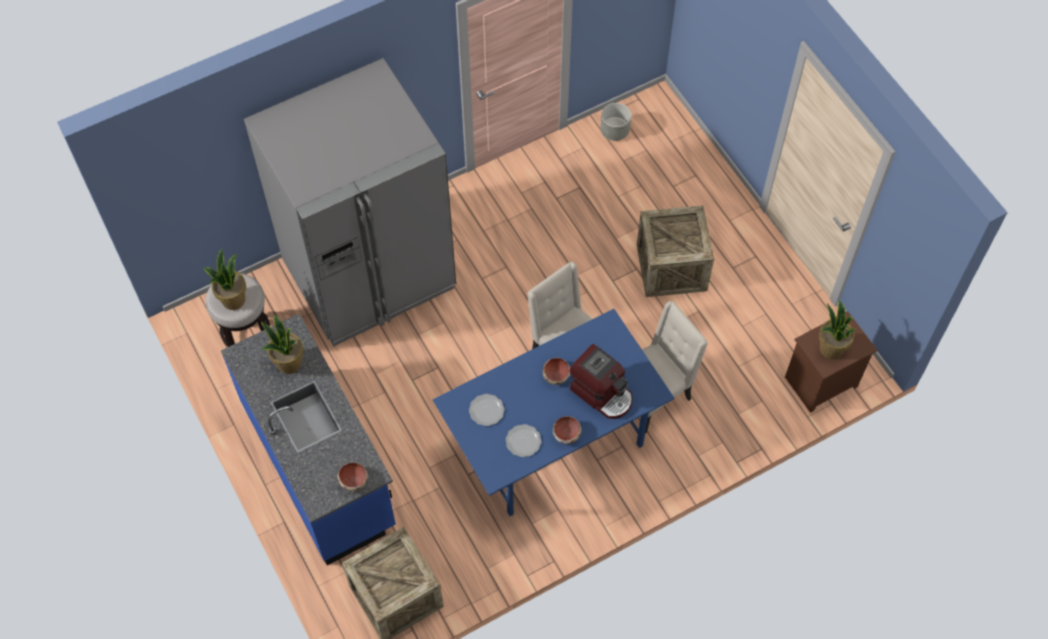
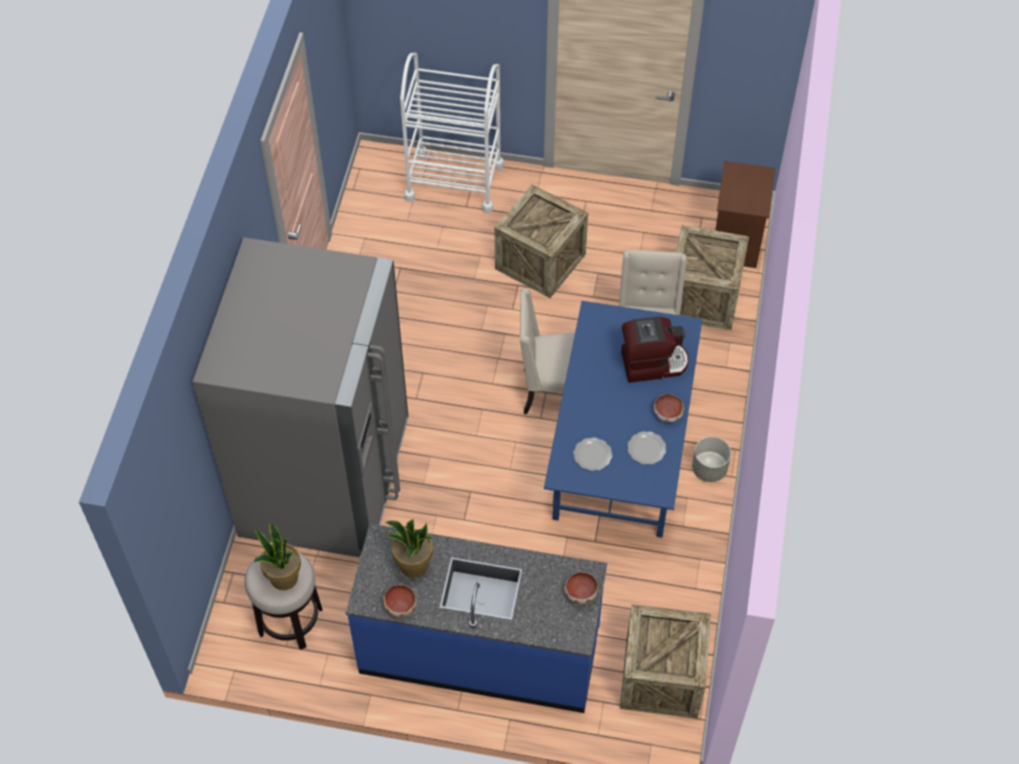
camera: 50 degrees left, 5 degrees down
(555, 375) = (605, 383): bowl -> bowl (399, 606)
(614, 131) = (372, 206): grey planter -> grey planter (709, 469)
(687, 163) = (454, 181): none -> white cart
(745, 396) = (703, 298): none -> crate
(830, 348) = (747, 194): potted plant -> none

